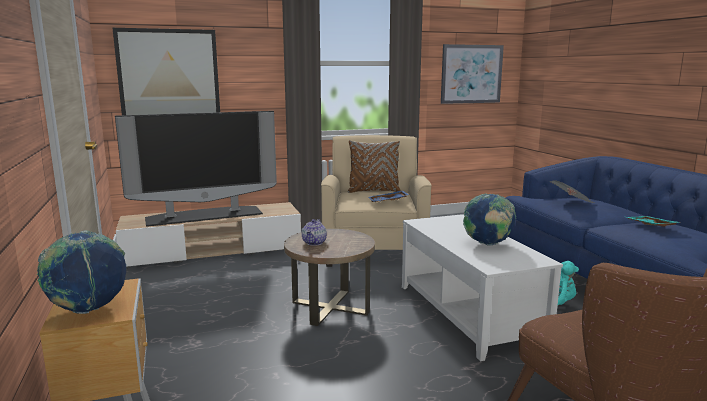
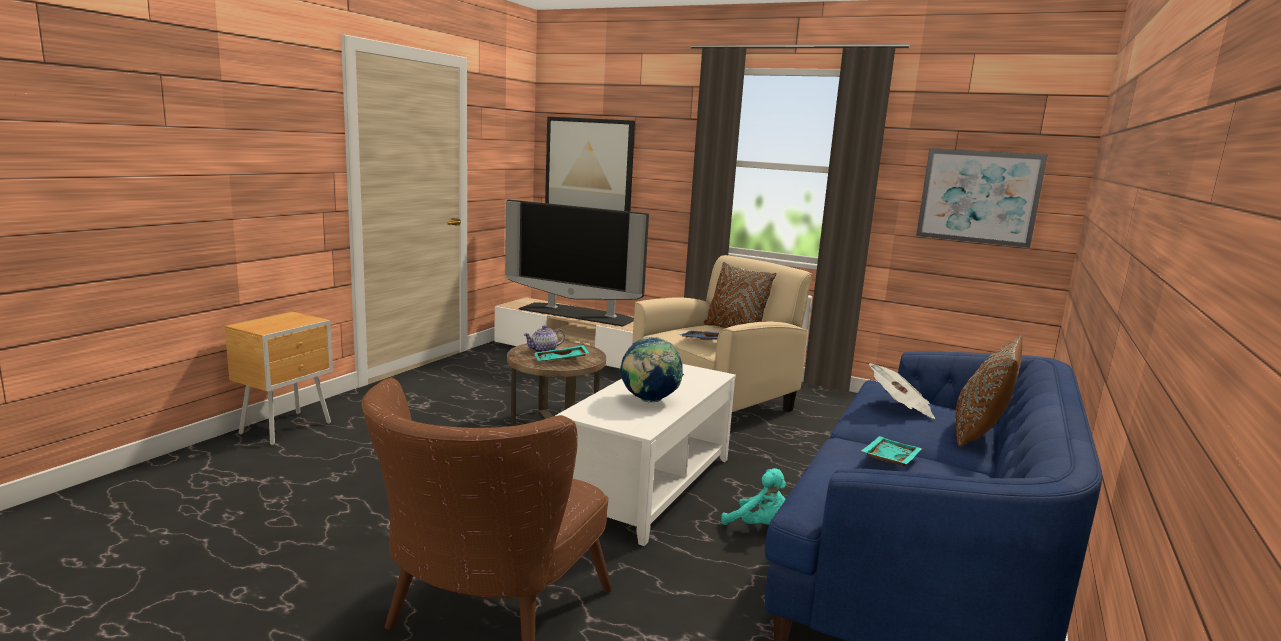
camera: 45 degrees right, 0 degrees up
(88, 310) = (264, 324): globe -> none
(347, 244) = (561, 360): none -> turquoise tray
(615, 205) = (978, 434): none -> brown pillow

